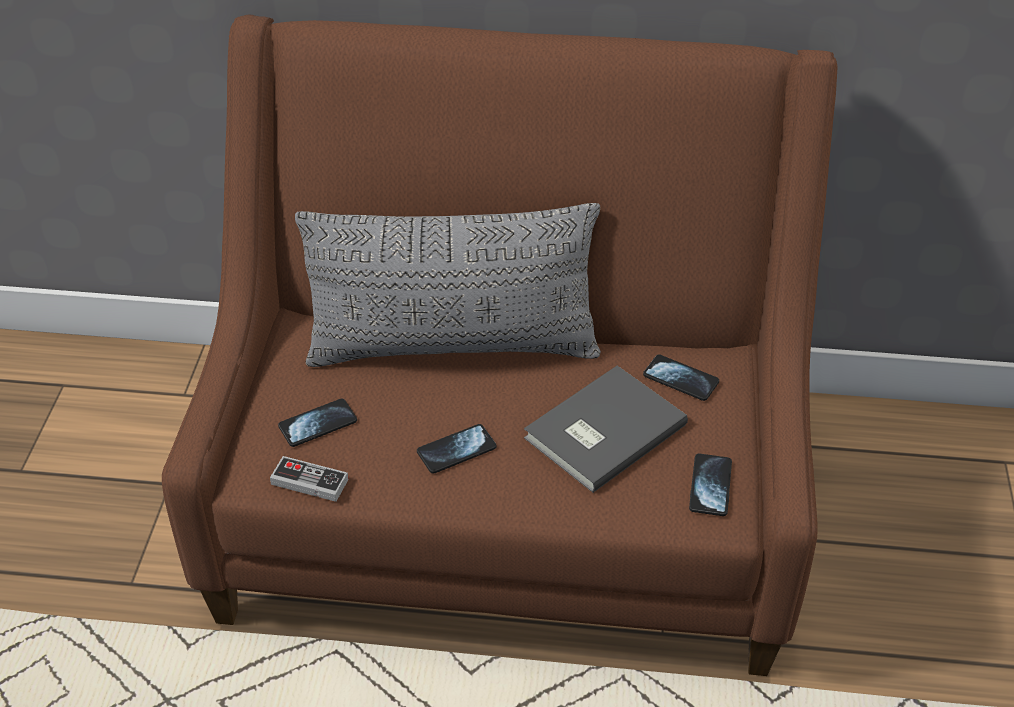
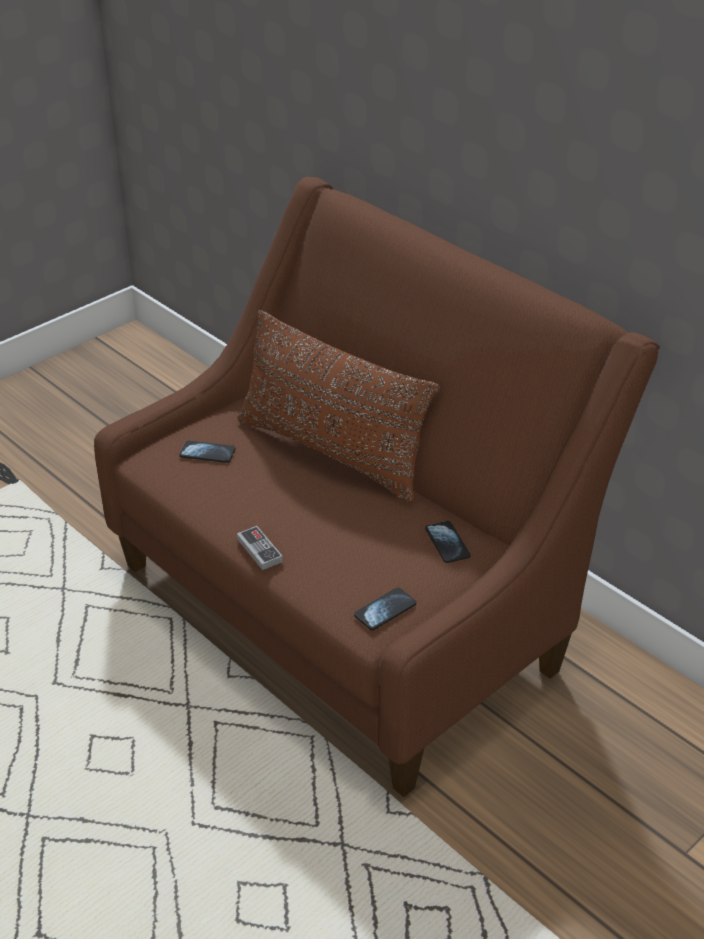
camera: 40 degrees right, 5 degrees down
(309, 482) = (168, 479): game controller -> game controller (259, 550)
(453, 347) = (332, 452): grey pillow -> brown pillow
(456, 450) = (263, 507): phone -> none
(601, 430) = (359, 543): grey book -> none

